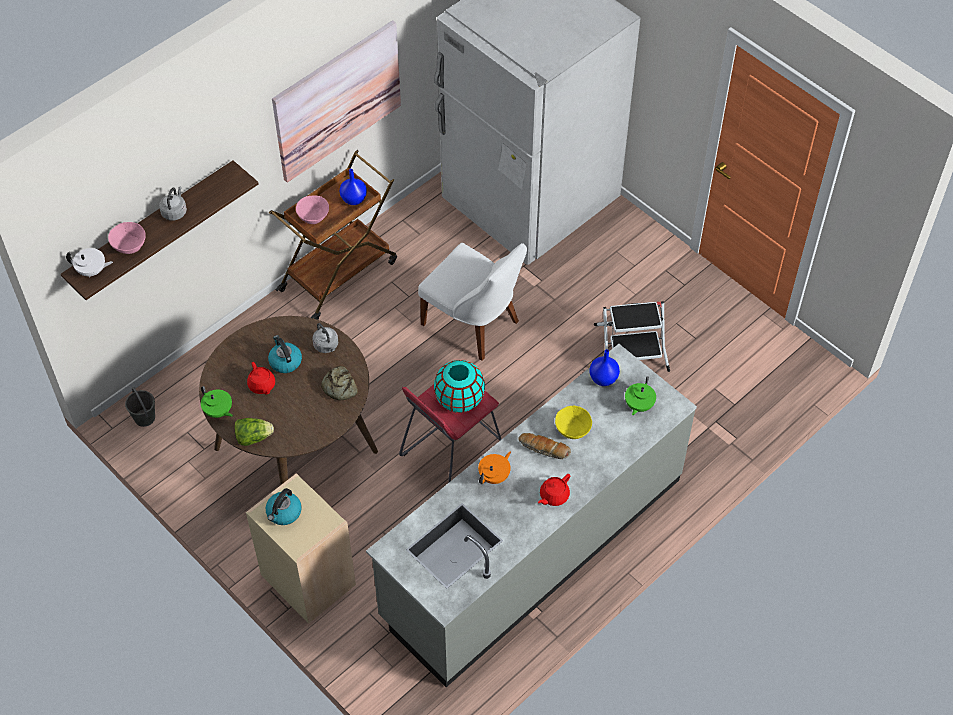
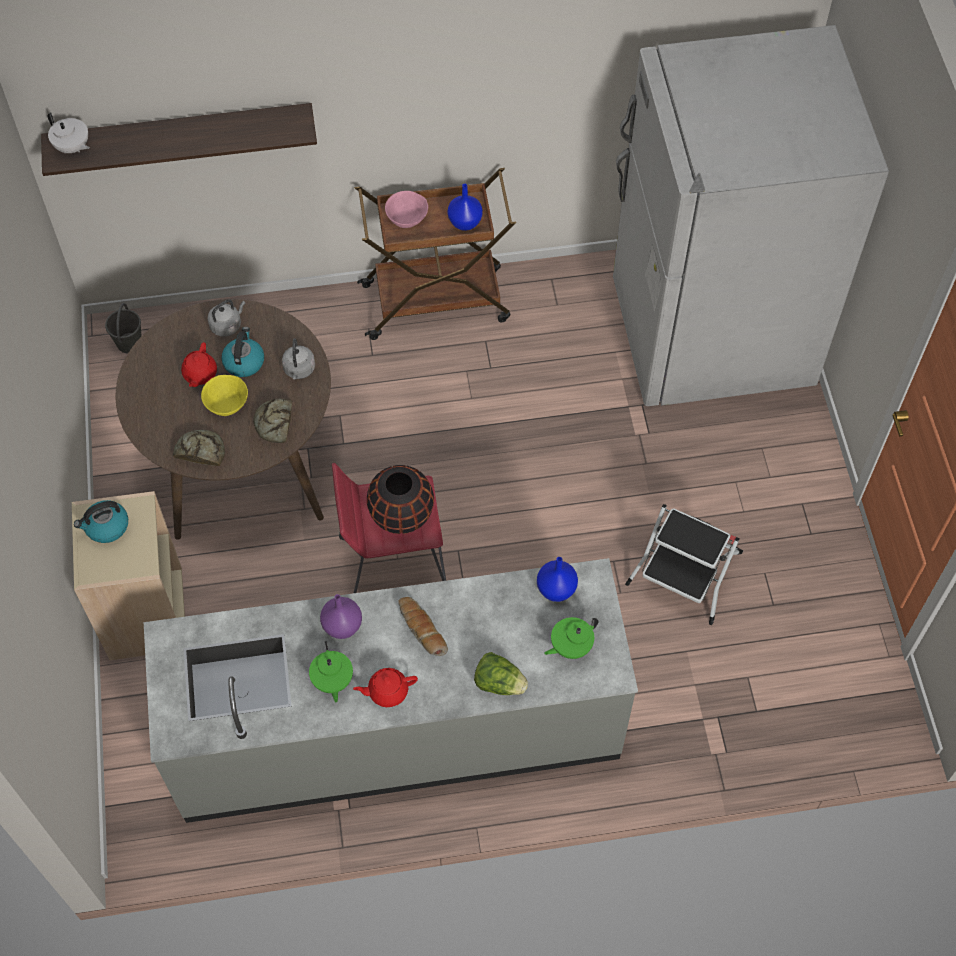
camera: 35 degrees right, 5 degrees up
(130, 246) = (130, 141): pink bowl -> none
(175, 212) = (205, 128): grey kettle -> grey kettle (227, 325)
(218, 411) = (135, 376): green teapot -> green teapot (332, 680)
(253, 437) = (146, 426): lettuce -> lettuce (499, 683)
(305, 431) = (200, 451): none -> bread
(337, 100) = (484, 94): picture -> none
(459, 399) = (401, 514): turquoise vase -> black vase
(474, 325) = (534, 440): white chair -> none
(494, 476) = (343, 626): orange teapot -> purple vase
(573, 430) = (472, 628): yellow bowl -> yellow bowl (227, 405)

